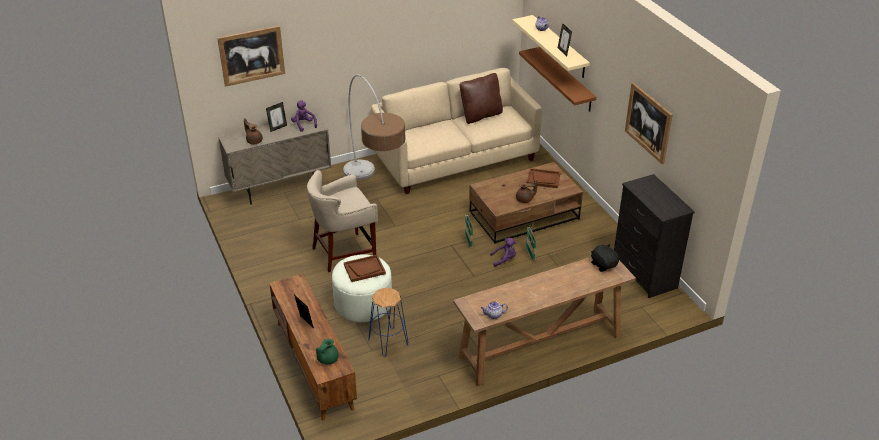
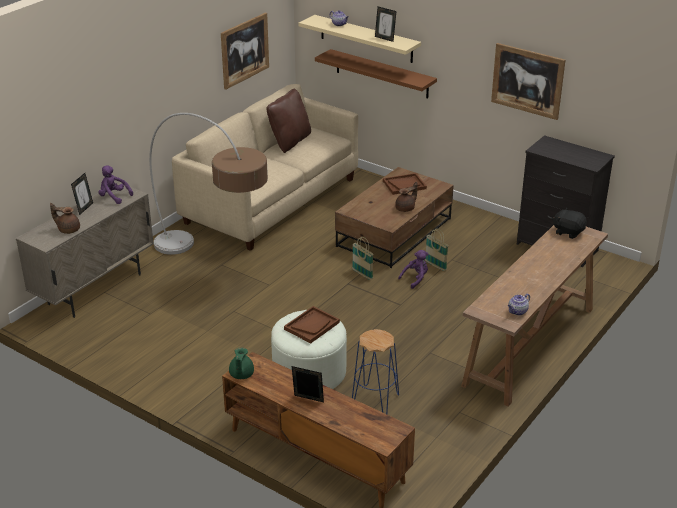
camera: 30 degrees left, 5 degrees down
(251, 55) = (44, 117): picture -> picture (244, 50)
(327, 359) = (372, 427): green teapot -> green teapot (241, 375)
(344, 253) = (239, 330): beige stool -> none

